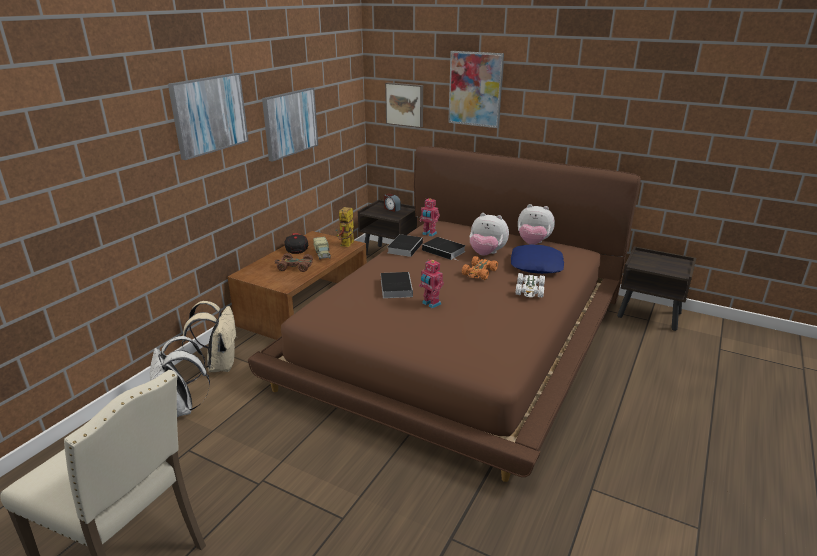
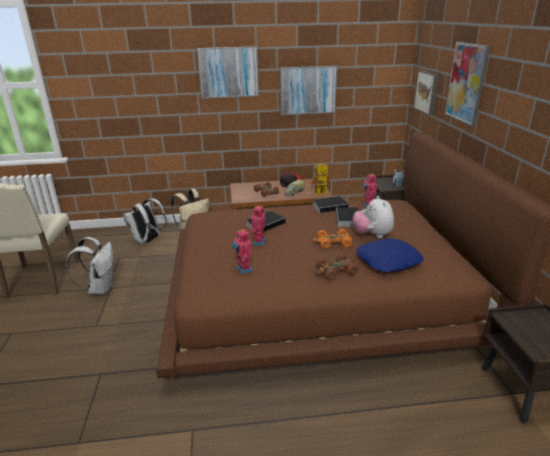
camera: 55 degrees right, 0 degrees up
(252, 491) = (100, 288): none -> white backpack
(477, 329) = (243, 269): none -> toy robot
(530, 290) = (335, 271): white toy car -> brown toy car
(533, 243) = (433, 247): plush toy -> none

